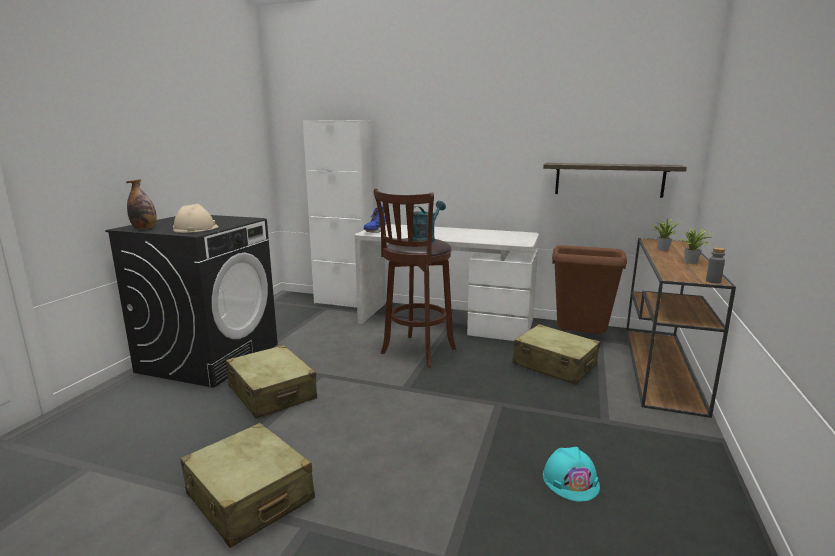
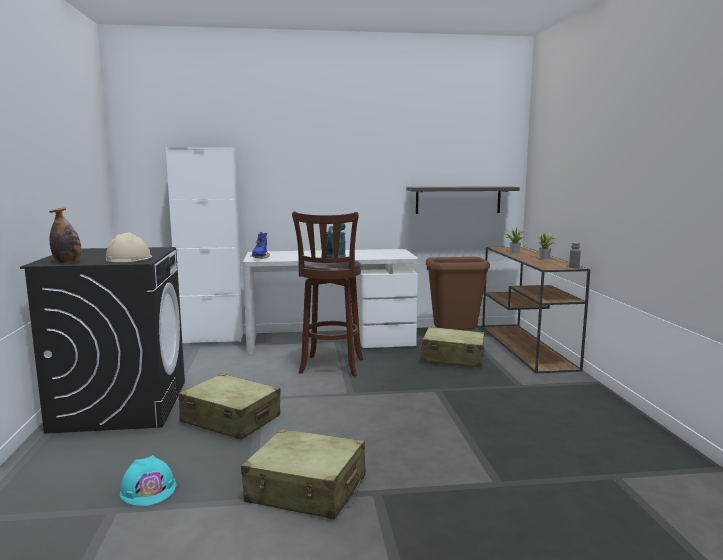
camera: 25 degrees left, 5 degrees down
(570, 480) = (530, 423): turquoise hard hat -> turquoise hard hat (148, 489)

